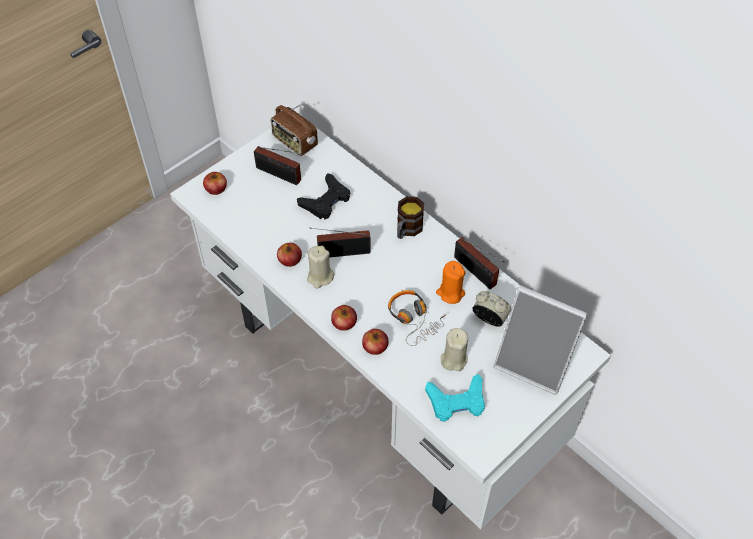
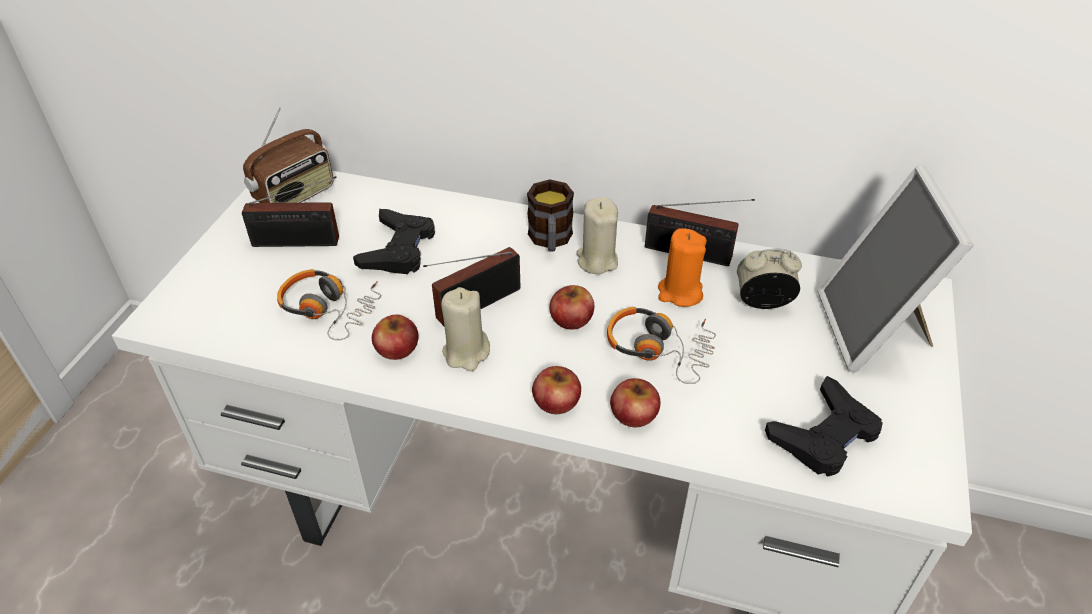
camera: 30 degrees left, 10 degrees down
(216, 188) = (197, 298): apple -> apple (571, 318)
(272, 223) = (329, 309): none -> headphones
(294, 142) = (295, 195): radio -> radio turned 60 degrees counterclockwise
(453, 359) = (764, 377): beige candle -> beige candle (597, 260)
(456, 401) = (824, 435): turquoise game controller -> black game controller
(534, 363) = (873, 331): picture frame -> picture frame turned 90 degrees clockwise

